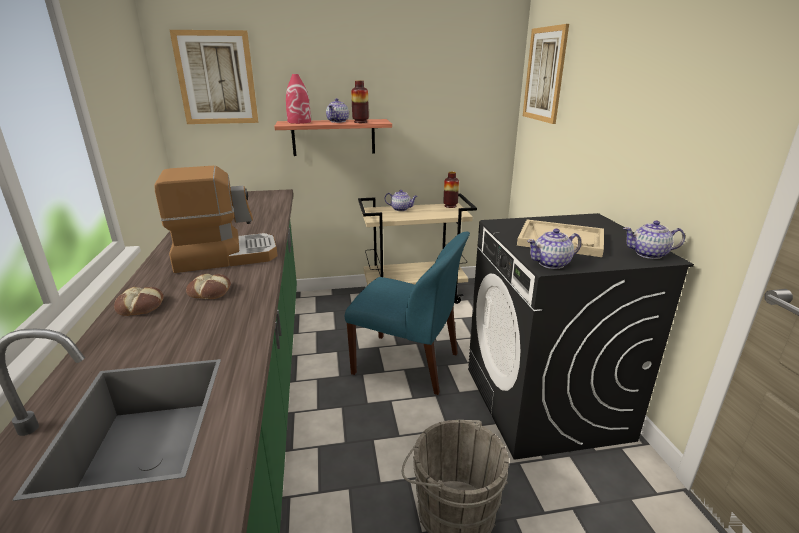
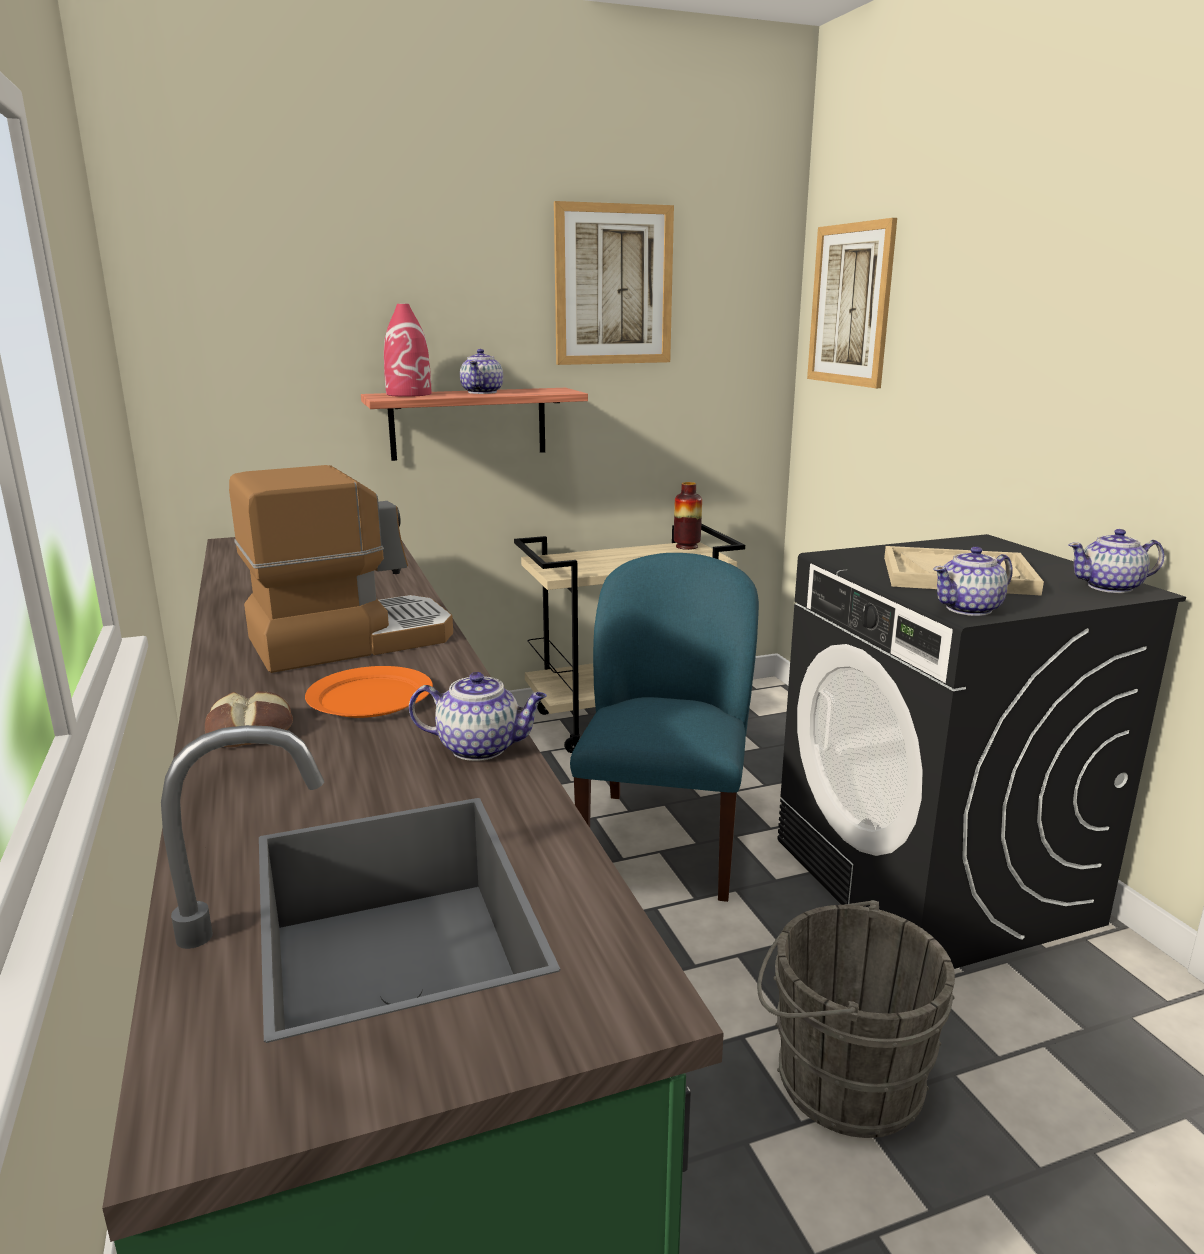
camera: 10 degrees left, 5 degrees down
(210, 291) = (369, 697): bread -> orange plate
(216, 78) = (244, 312): picture -> picture (613, 285)
(360, 122) = (527, 392): vase -> none
(401, 209) = (599, 555): teapot -> teapot (481, 748)
(408, 364) = (664, 841): blue chair -> blue chair turned 90 degrees counterclockwise

